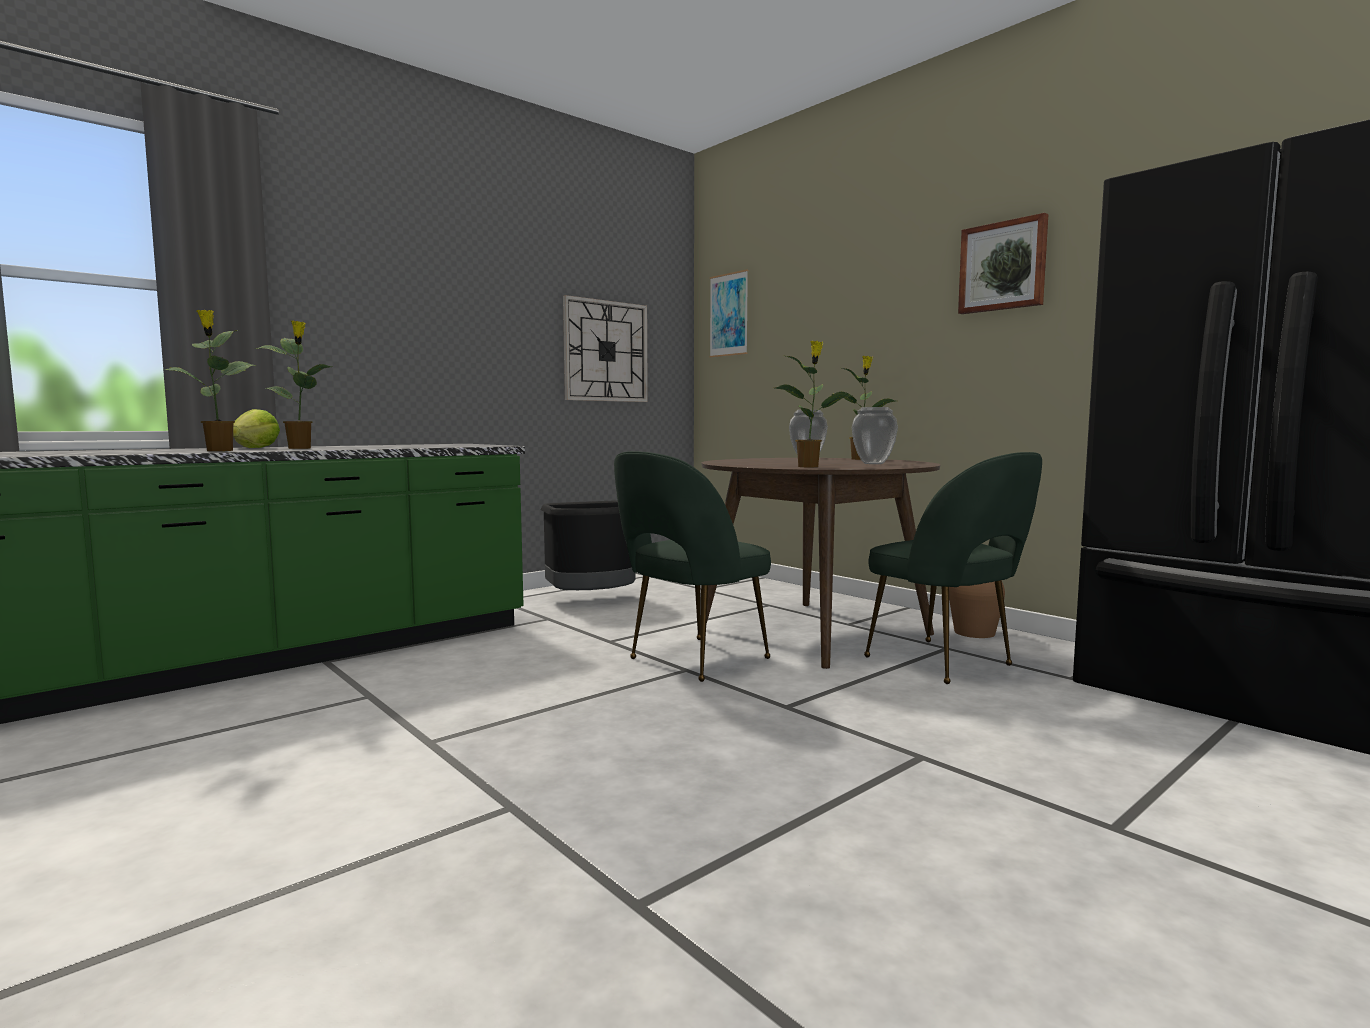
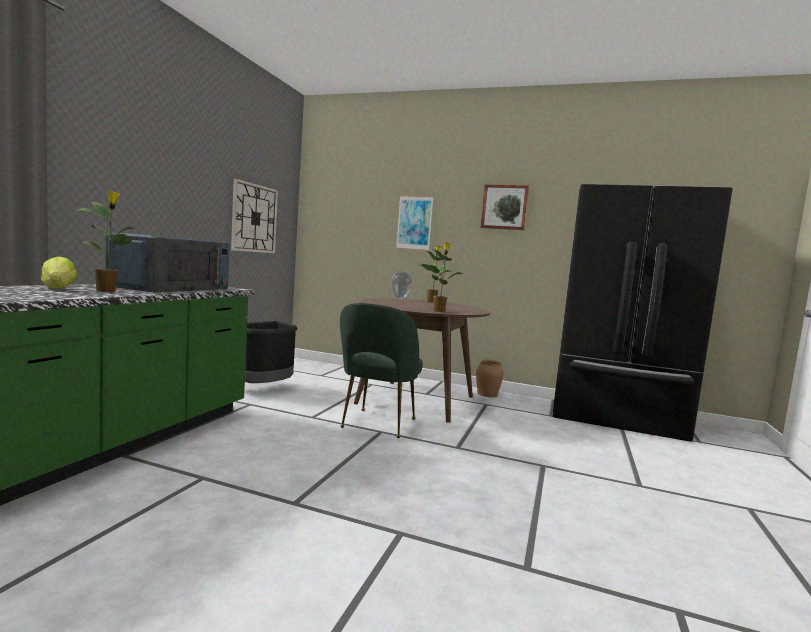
camera: 30 degrees left, 0 degrees up
(219, 450) = (62, 295): potted plant -> none
(408, 446) = (171, 287): none -> blue microwave
(729, 315) = (327, 203): picture -> picture (414, 223)
(873, 463) = (456, 308): vase -> none
(946, 664) = (496, 413): green chair -> none

